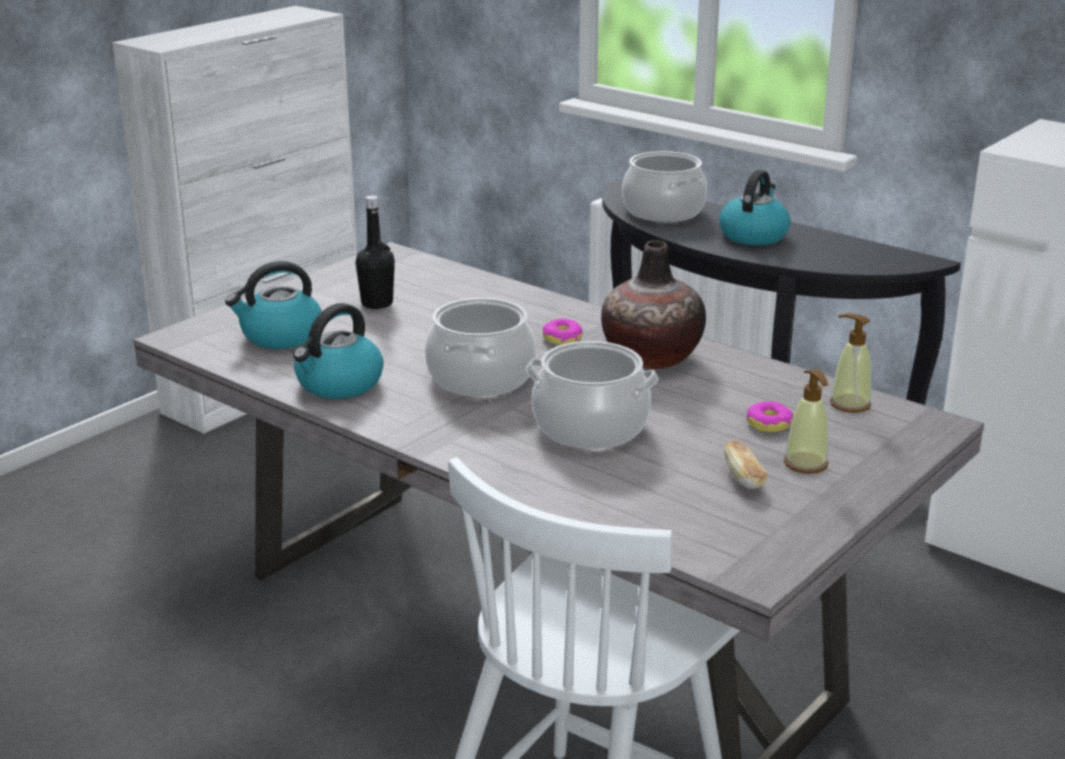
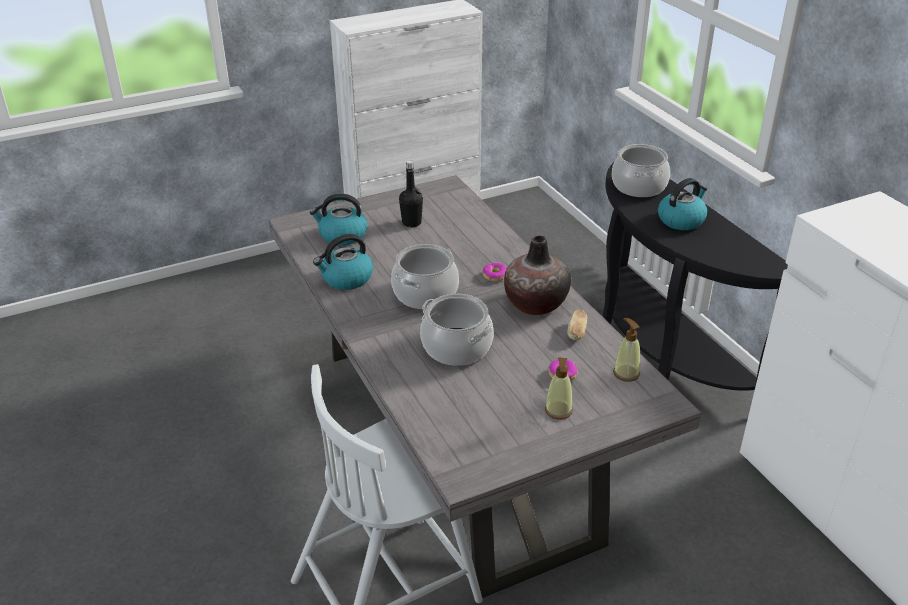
camera: 25 degrees right, 10 degrees up
(744, 478) = (512, 410): bread -> bread (577, 332)

